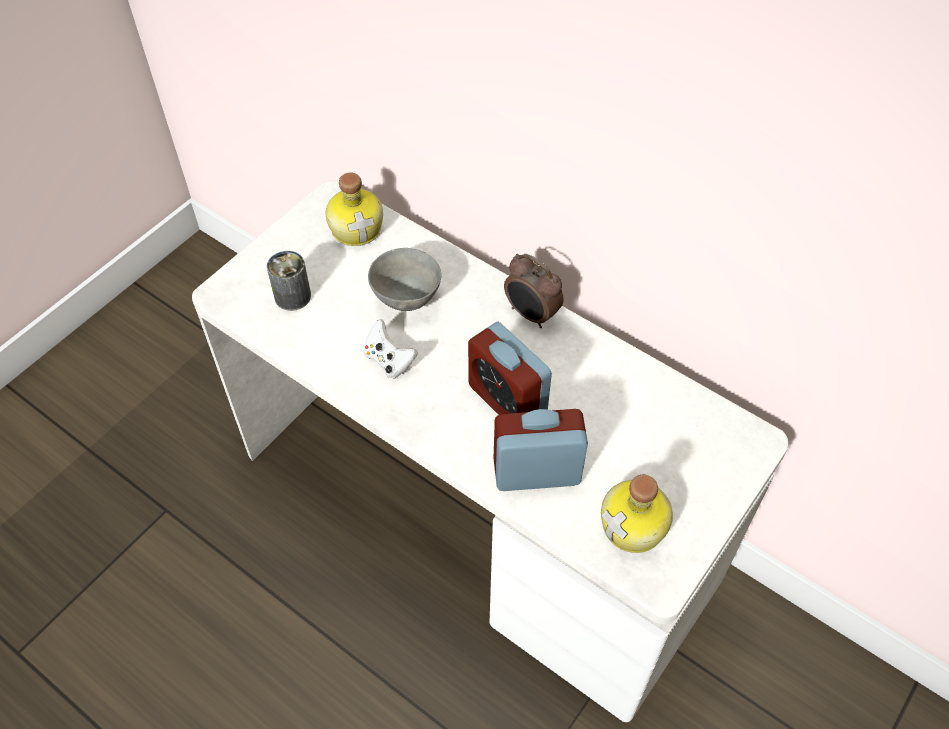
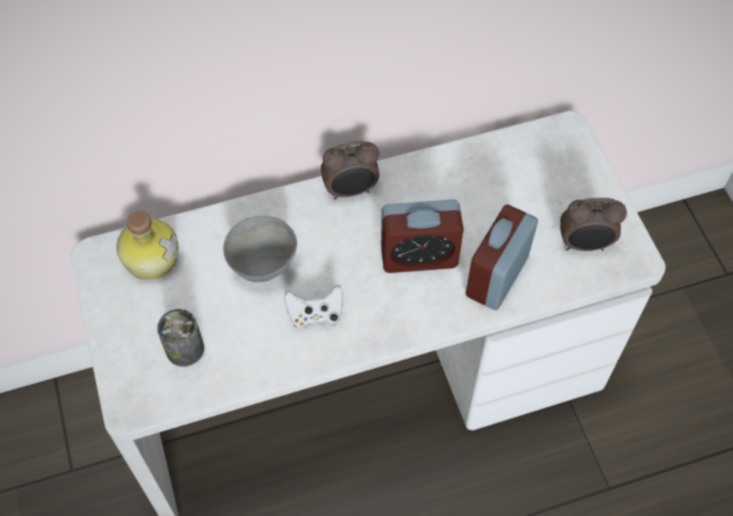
camera: 55 degrees left, 5 degrees up
(635, 526) = (584, 245): bottle -> alarm clock

